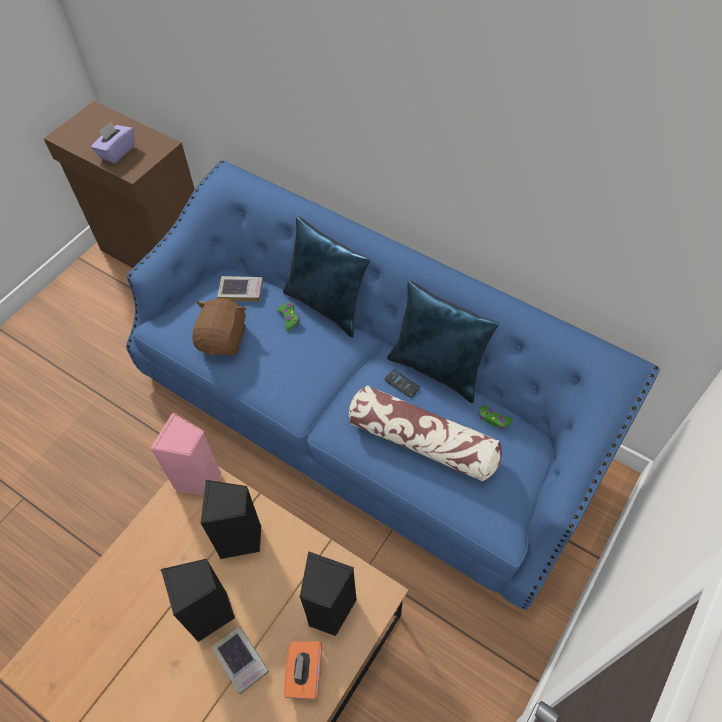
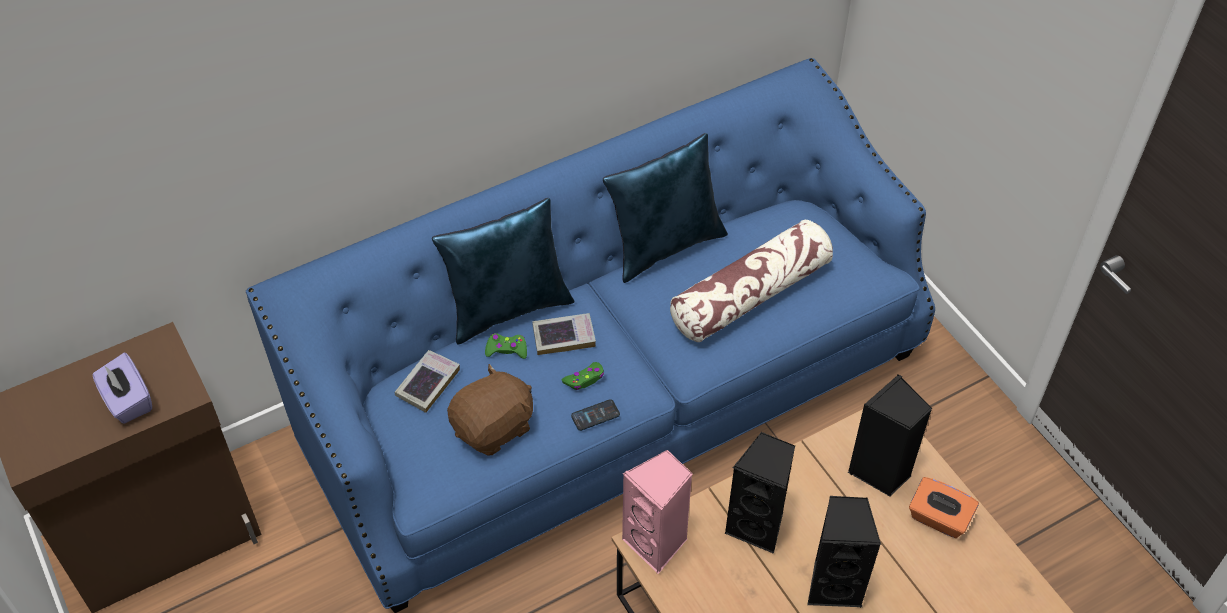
camera: 65 degrees left, 5 degrees down
(223, 339) = (494, 428): brown plush toy -> brown plush toy turned 105 degrees clockwise
(241, 660) = (900, 572): book -> book (564, 337)
(402, 384) = (668, 281): phone -> phone (595, 415)
(494, 419) = (757, 226): green game controller -> green game controller (584, 379)

